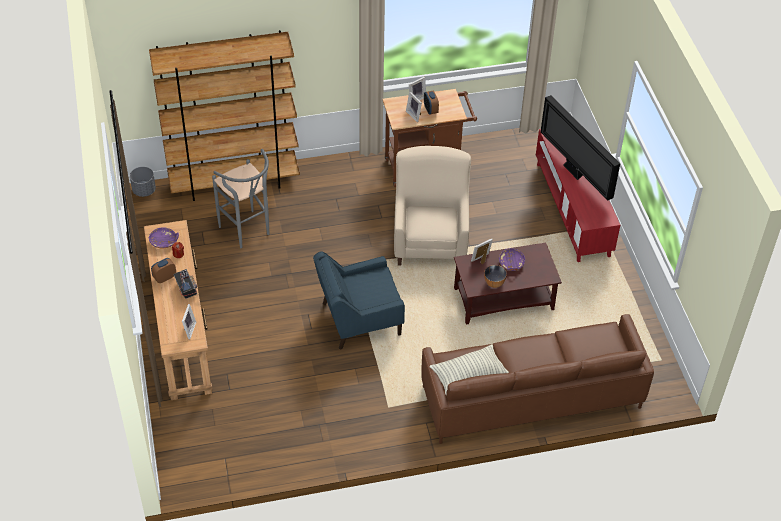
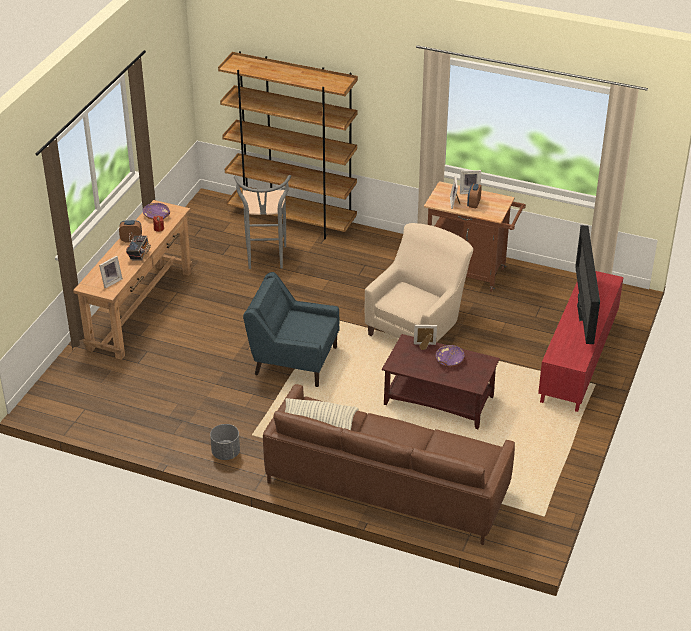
camera: 35 degrees right, 10 degrees down
(144, 190) = (214, 199): grey planter -> grey planter (226, 453)
(494, 283) = (417, 368): bowl -> none

